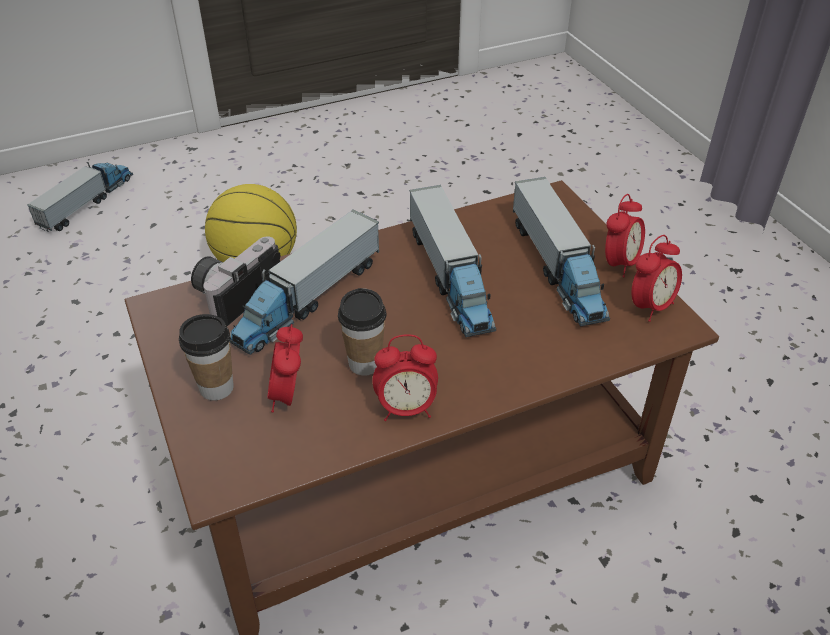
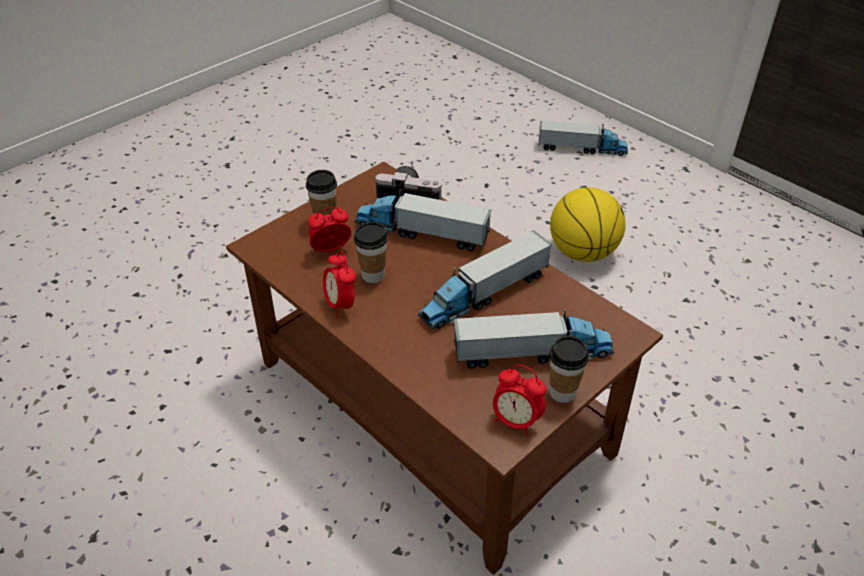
camera: 70 degrees right, 0 degrees up
(557, 267) = (532, 353): toy truck -> toy truck turned 150 degrees counterclockwise
(619, 263) = (562, 392): alarm clock -> cup

